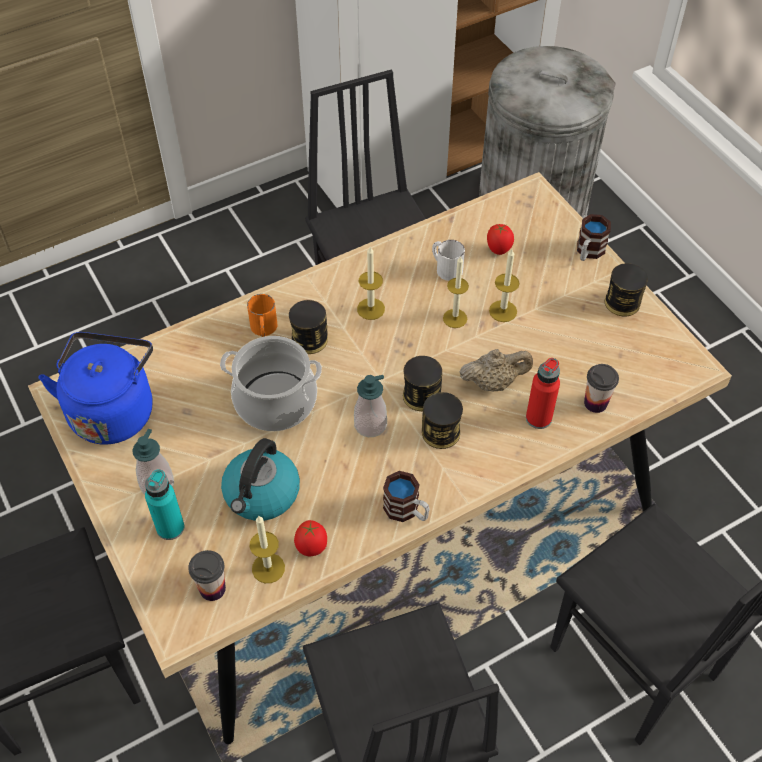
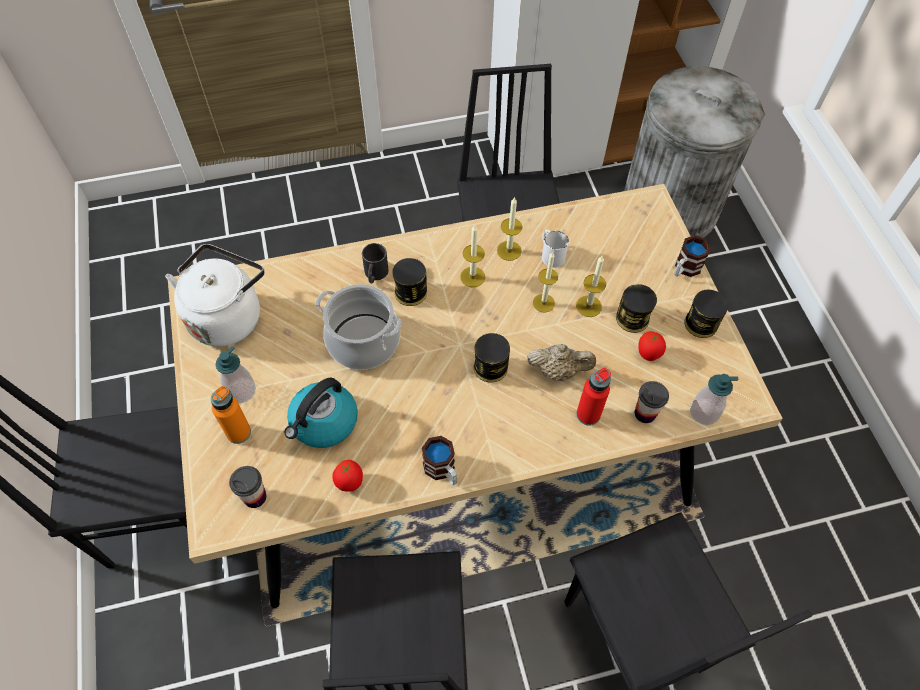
camera: 15 degrees right, 5 degrees up
(113, 409) = (227, 315): blue kettle -> white kettle
(170, 527) = (238, 432): turquoise bottle -> orange bottle
(264, 330) = (375, 274): orange mug -> black mug
(268, 568) = (307, 491): candle -> candle (509, 250)
(370, 425) = (437, 383): soap dispenser -> soap dispenser (704, 412)
(440, 432) = (496, 405): can -> can (632, 318)
(499, 250) = (603, 248): tomato -> tomato (648, 354)

